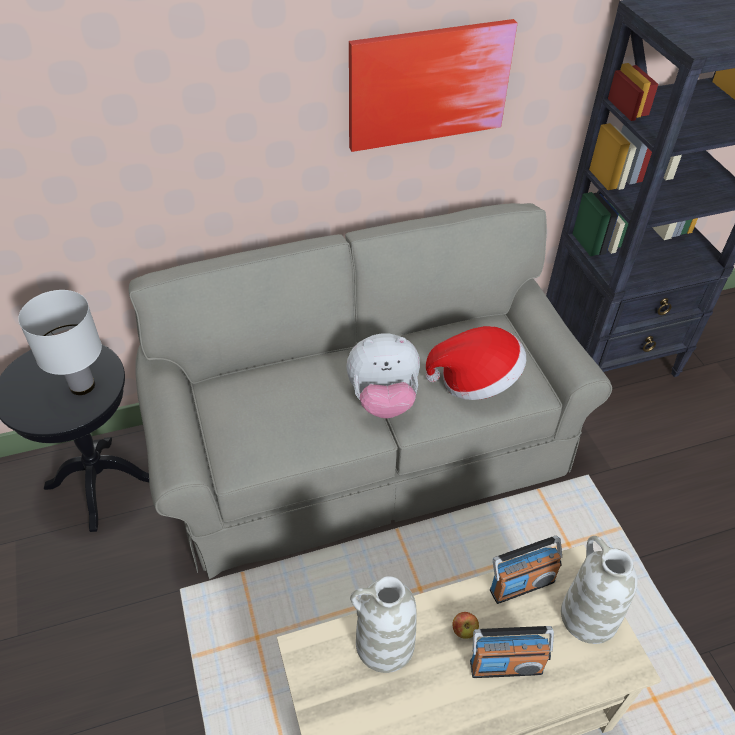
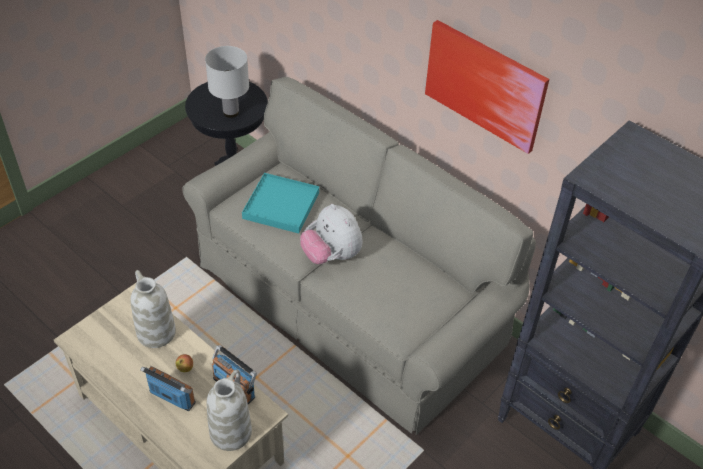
camera: 60 degrees right, 0 degrees up
(275, 410) = (281, 205): none -> turquoise tray
(476, 380) = (381, 296): hat -> none
(505, 666) = (172, 397): radio -> radio turned 150 degrees clockwise

